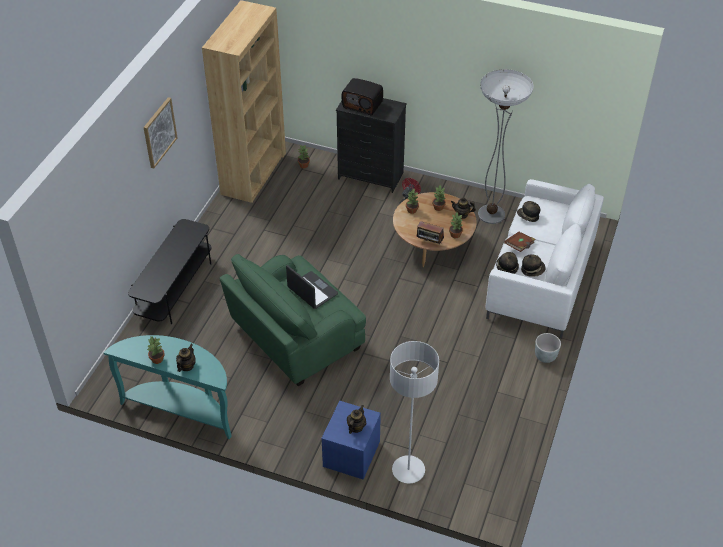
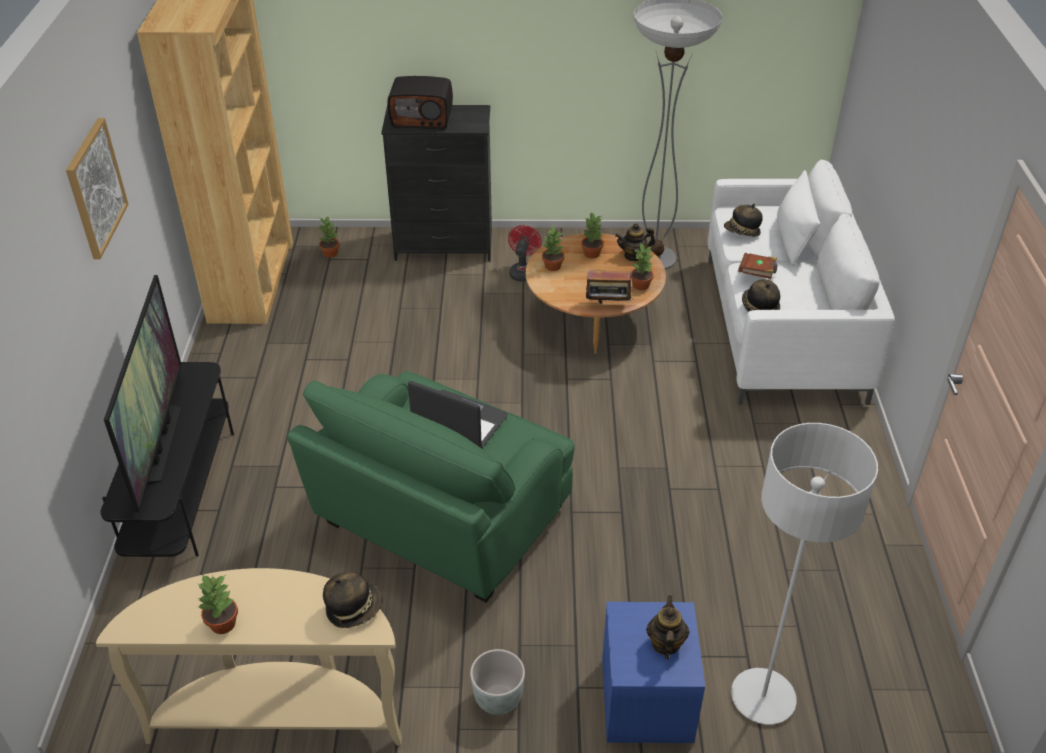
camera: 20 degrees left, 5 degrees down
(166, 263) = (160, 444): none -> television
(182, 409) = (279, 713): turquoise console table -> beige console table
(186, 366) = (292, 620): teapot -> none
(532, 270) = (800, 302): hat -> hat (353, 607)
(545, 357) = (862, 438): grey planter -> grey planter (498, 699)
(556, 228) = (793, 238): none -> white pillow

